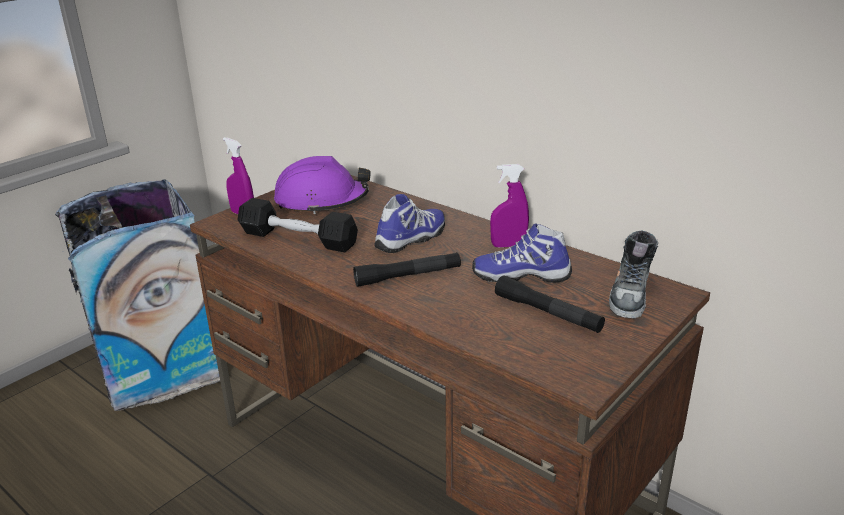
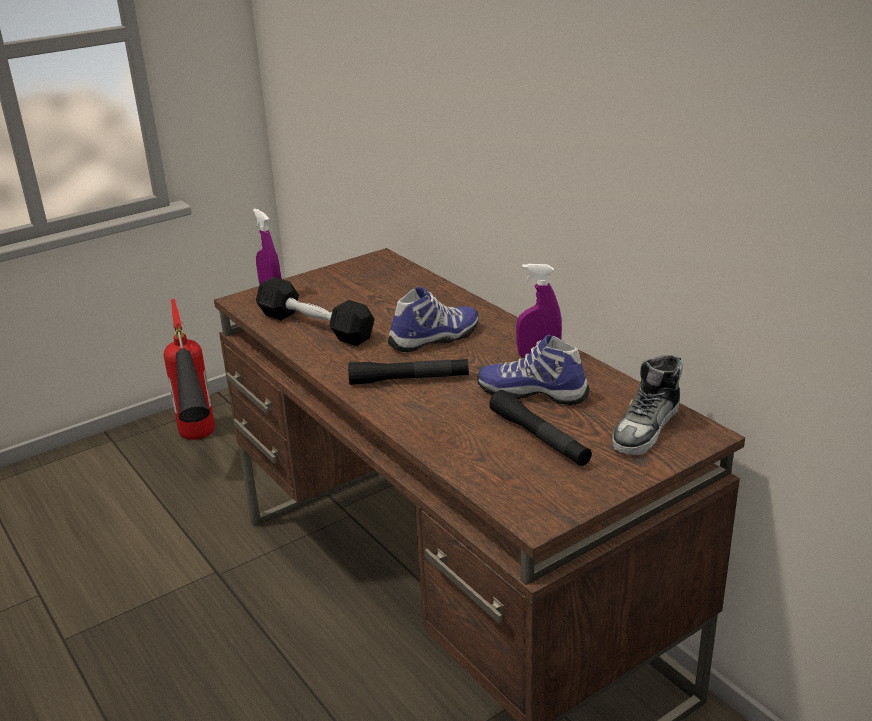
camera: 15 degrees right, 0 degrees up
(158, 364) = (200, 448): trash can -> fire extinguisher
(321, 201) = (360, 286): purple hard hat -> none

